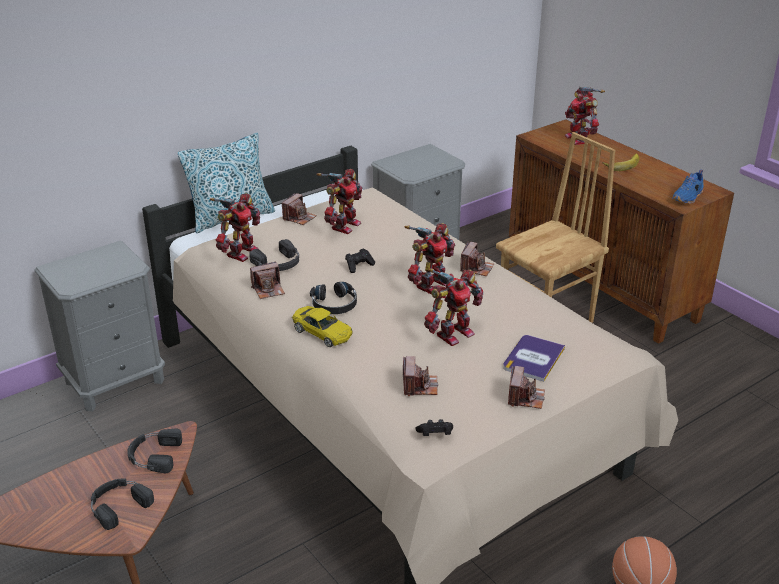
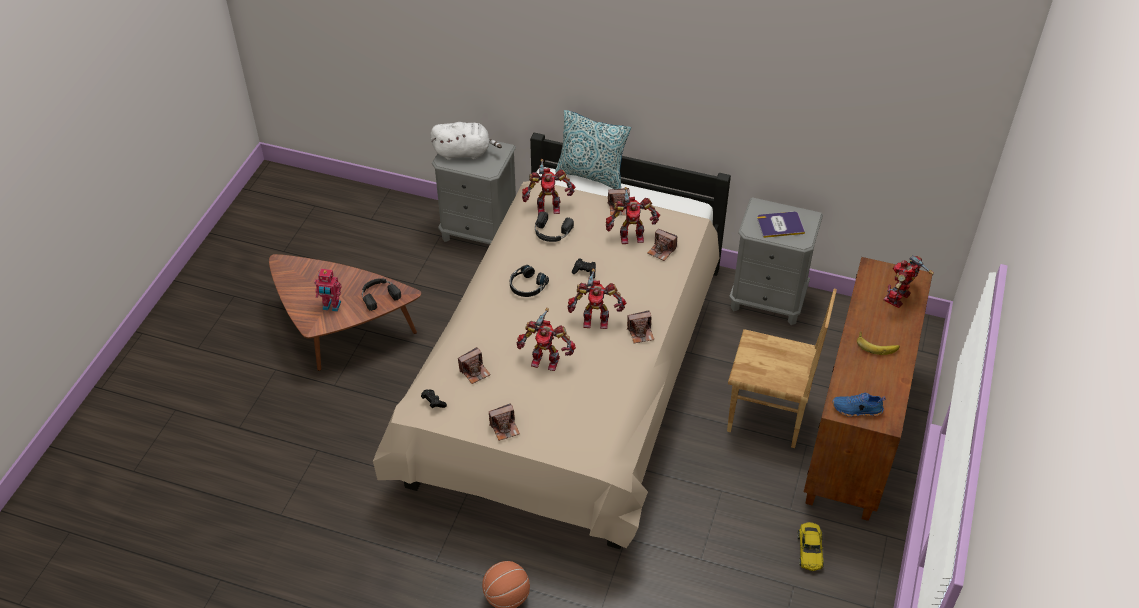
camera: 55 degrees right, 15 degrees up
(81, 271) = (464, 152): none -> white plush toy
(118, 504) = (331, 306): black headphones -> toy robot
(268, 290) = (517, 246): camera -> camera (661, 251)
(322, 332) = (492, 297): yellow toy car -> yellow toy car (810, 550)
(533, 358) = (552, 413): book -> book (780, 225)

